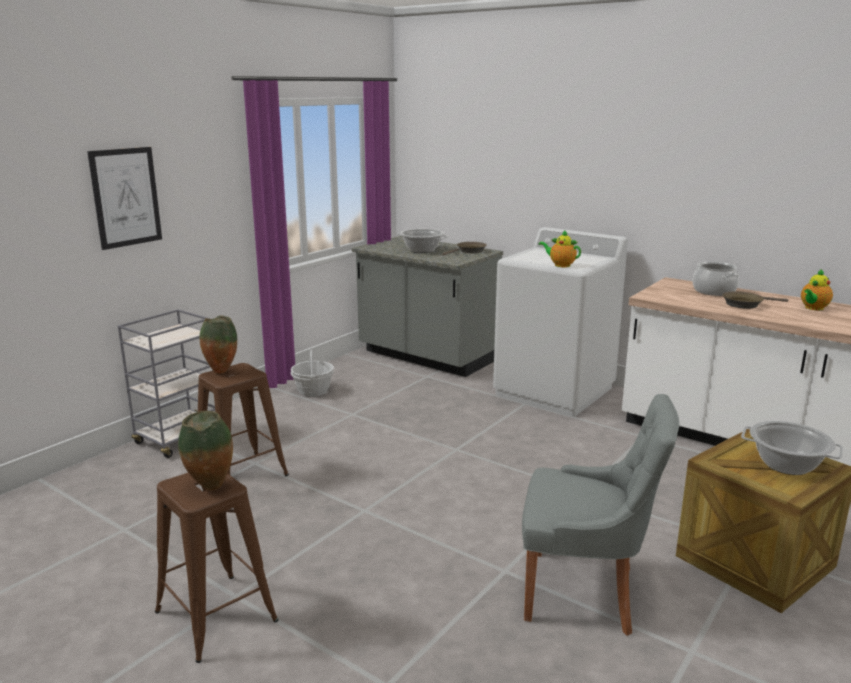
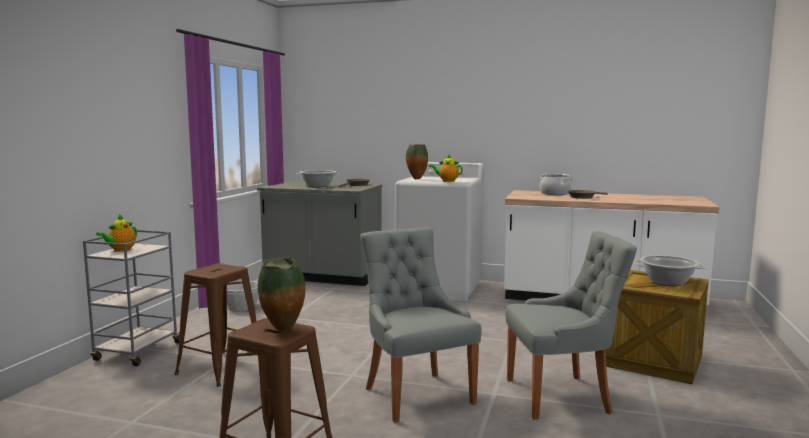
camera: 20 degrees left, 10 degrees down
(126, 197) = (90, 122): picture -> none
(221, 371) = (204, 269): vase -> vase (416, 179)
(415, 553) = (416, 394): none -> grey chair
(813, 308) = (625, 196): teapot -> teapot (120, 250)

